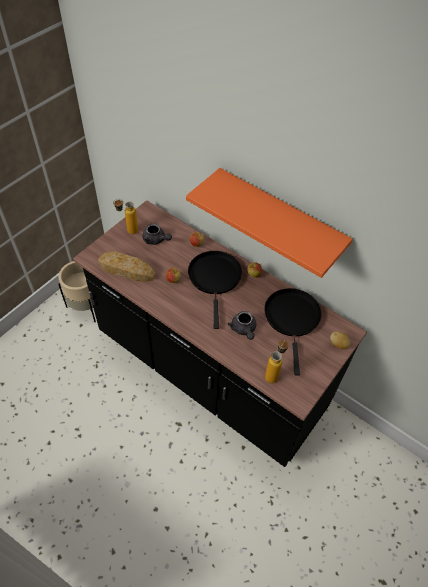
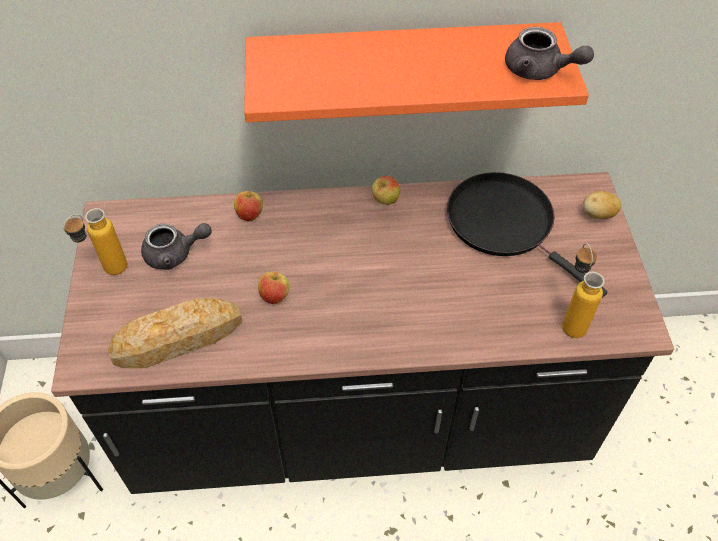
camera: 40 degrees left, 0 degrees up
(215, 278) = (336, 247): black frying pan -> none
(243, 330) = (462, 290): grey teapot -> grey teapot (539, 71)

